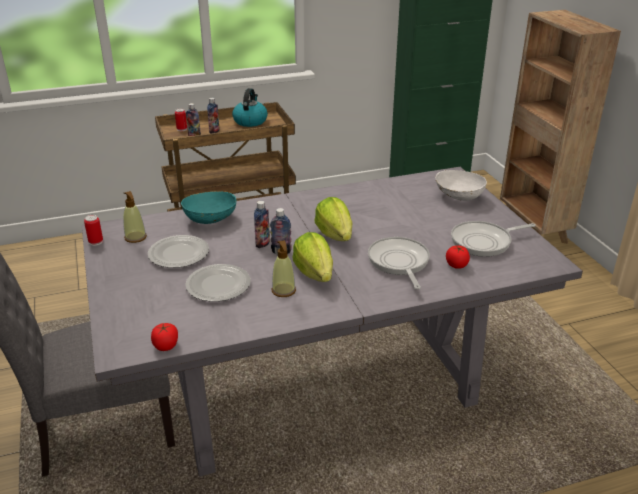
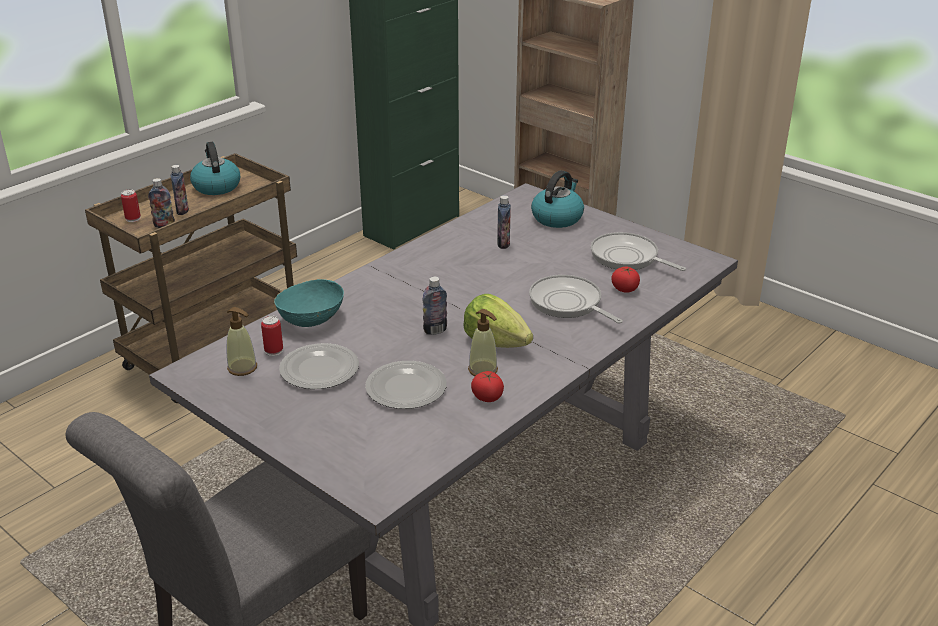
camera: 30 degrees left, 0 degrees up
(96, 242) = (196, 389): can -> can (274, 351)
(166, 346) = (421, 469): tomato -> tomato (487, 397)
(262, 244) = (404, 328): bottle -> bottle (503, 244)
(335, 235) = (473, 295): lettuce -> none
(458, 197) = (557, 217): white bowl -> kettle
(484, 242) = (627, 258): frying pan -> frying pan turned 90 degrees clockwise

